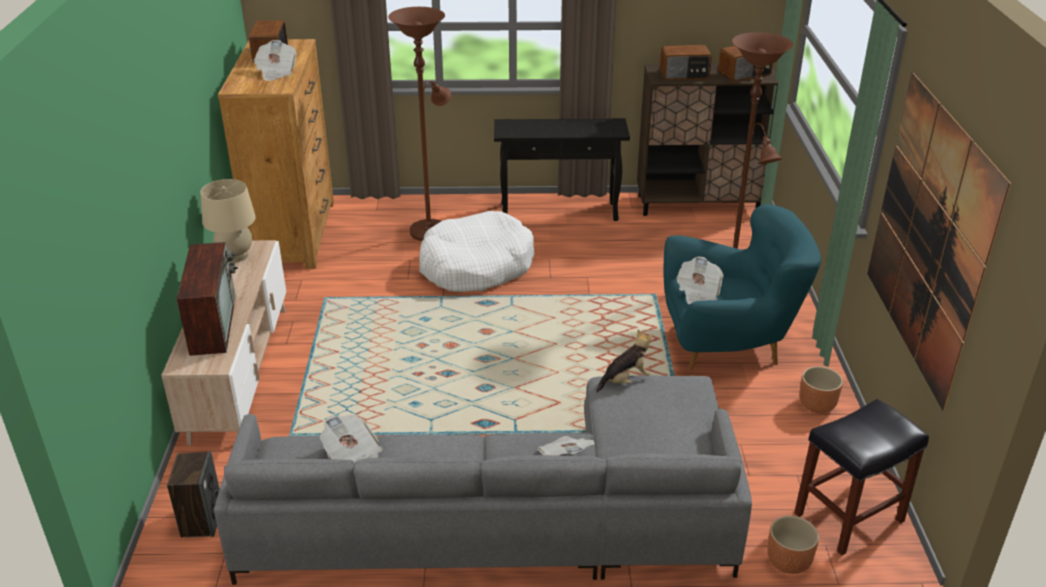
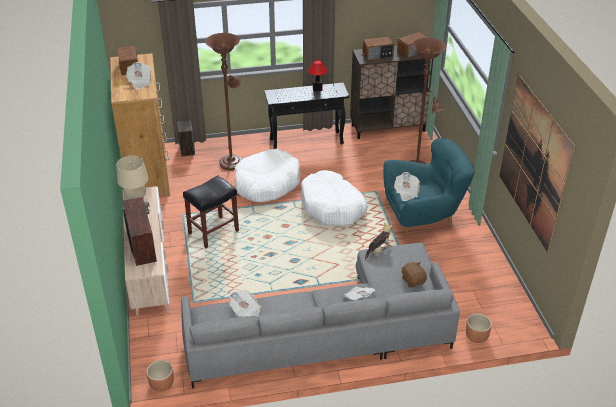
camera: 10 degrees left, 5 degrees up
(201, 520) = (161, 356): speaker -> speaker (187, 150)
(574, 310) = (332, 206): none -> white dog bed
(580, 123) = (317, 89): none -> table lamp
(676, 439) = (413, 281): none -> brown plush toy
(816, 405) = (477, 249): brown planter -> brown planter (161, 385)
(848, 518) = (502, 310): black stool -> black stool (213, 232)

